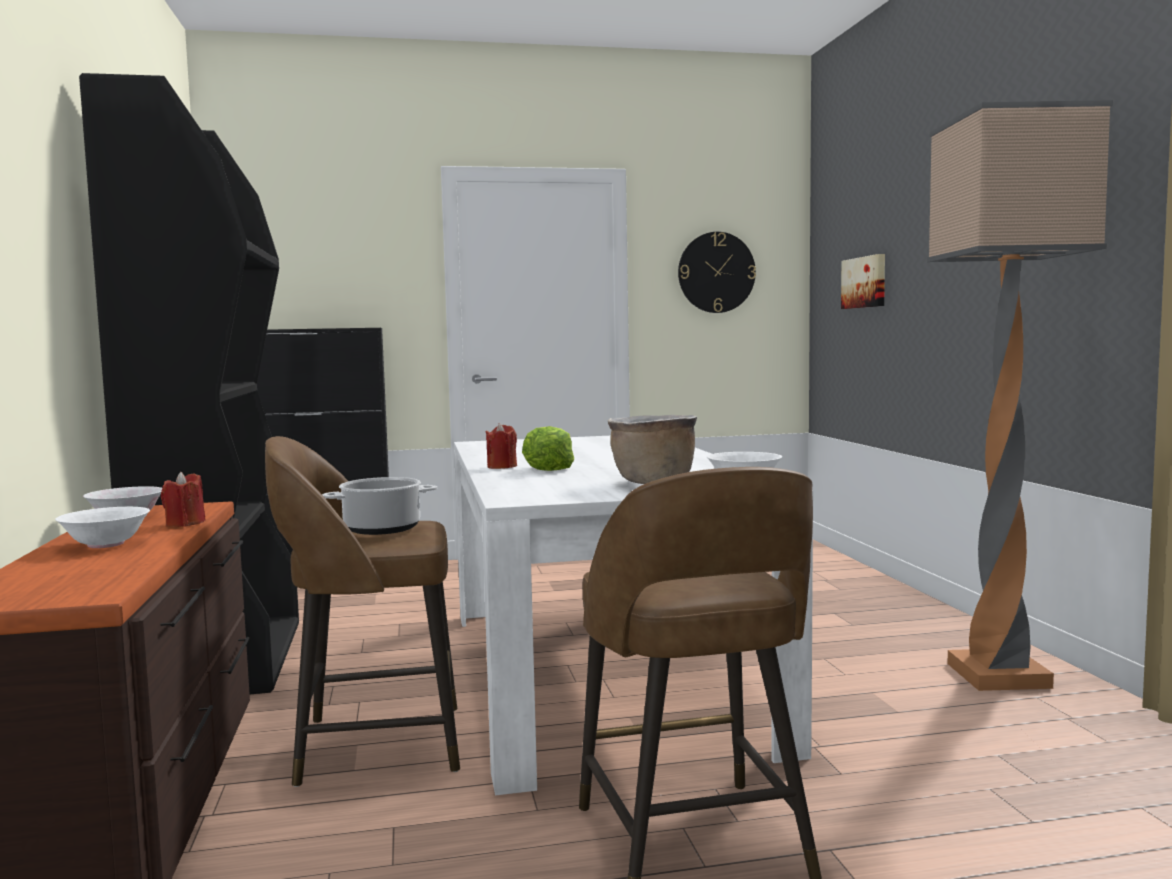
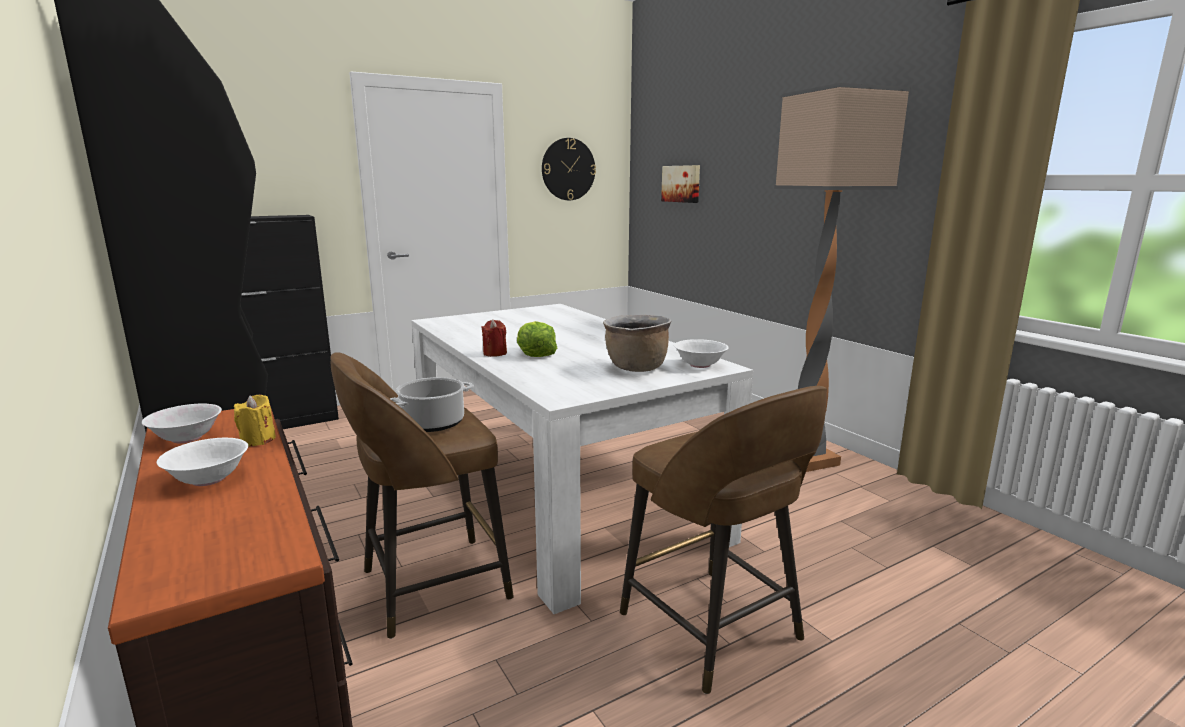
camera: 20 degrees left, 10 degrees up
(185, 523) = (258, 440): red candle -> yellow candle

